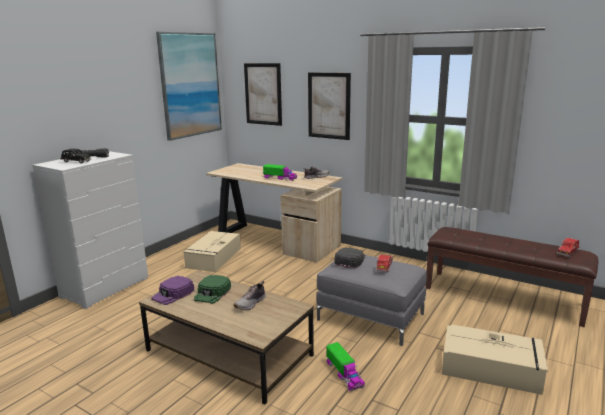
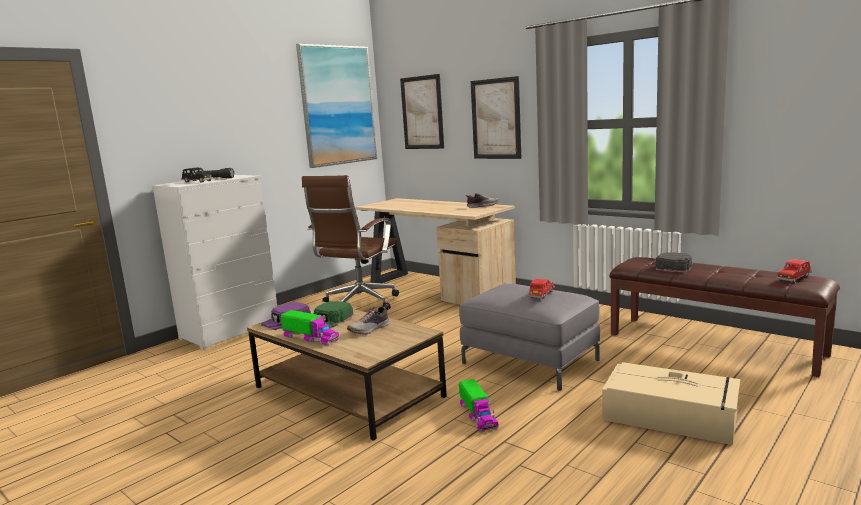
camera: 10 degrees right, 5 degrees down
(213, 258) = (359, 304): beige storage box -> brown office chair
(280, 178) = (438, 208): toy truck -> toy truck (310, 338)
(350, 260) = (502, 289): black cap -> black cap (674, 266)

